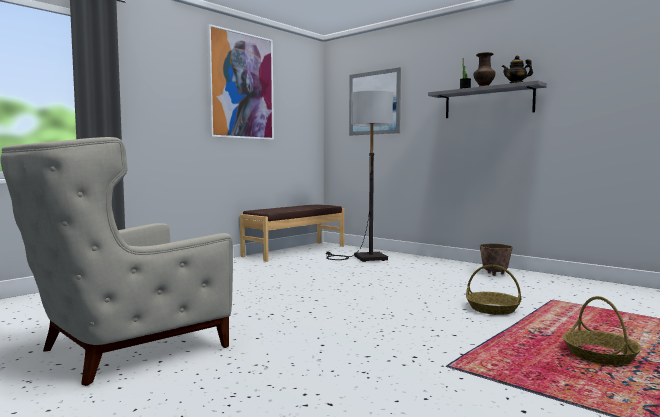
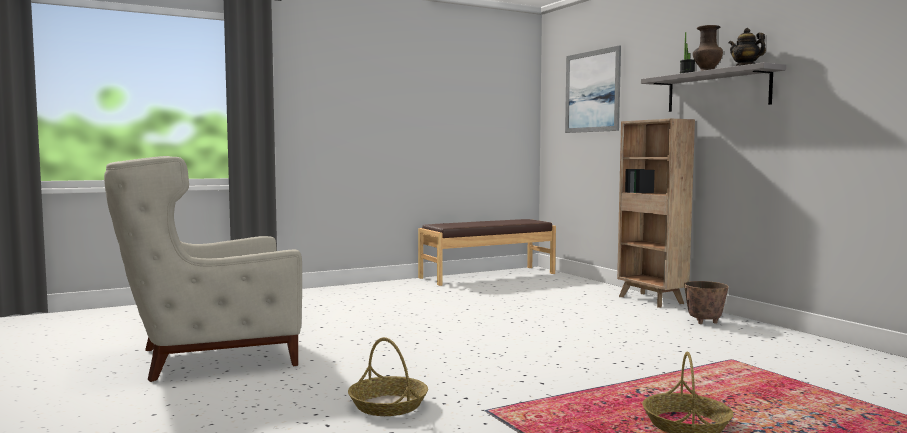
camera: 20 degrees right, 0 degrees up
(241, 86) = (423, 78): picture -> none
(360, 258) = (554, 290): floor lamp -> none
(438, 261) = (651, 300): none -> brown bookcase
(492, 309) = (632, 361): basket -> basket (387, 405)

